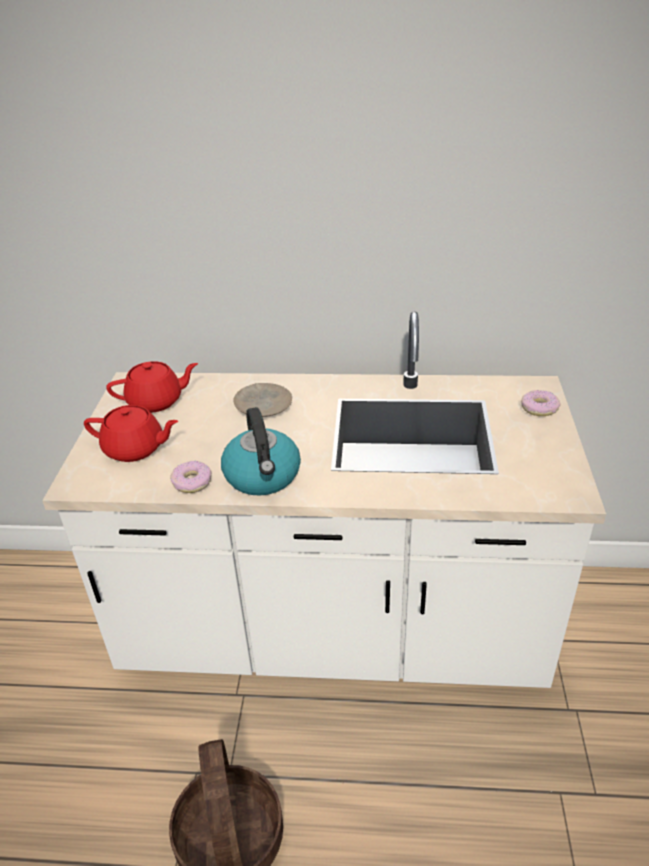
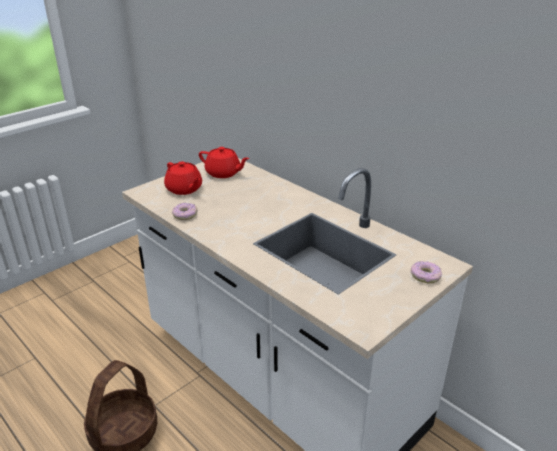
camera: 40 degrees right, 5 degrees down
(263, 406) = (268, 198): beige plate -> none
(263, 476) = (218, 229): kettle -> none

